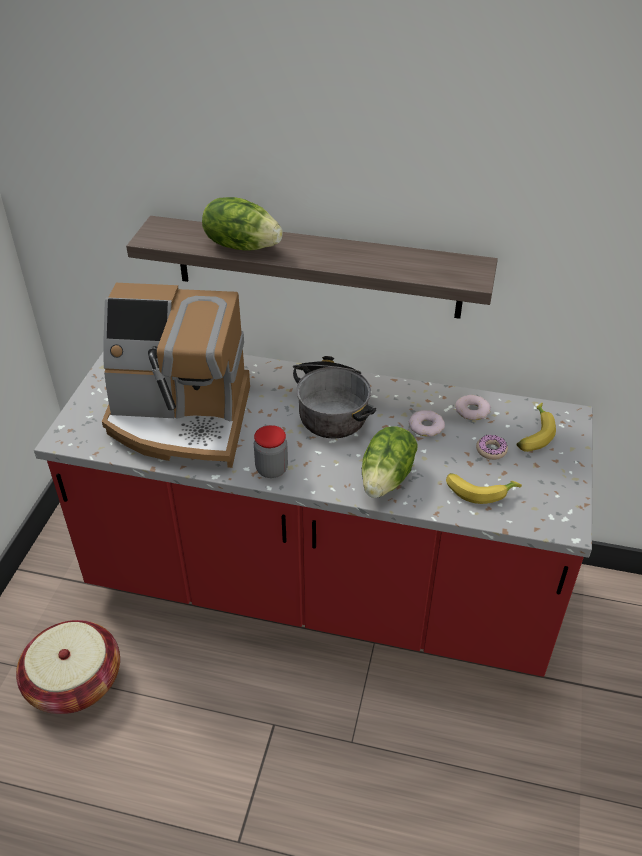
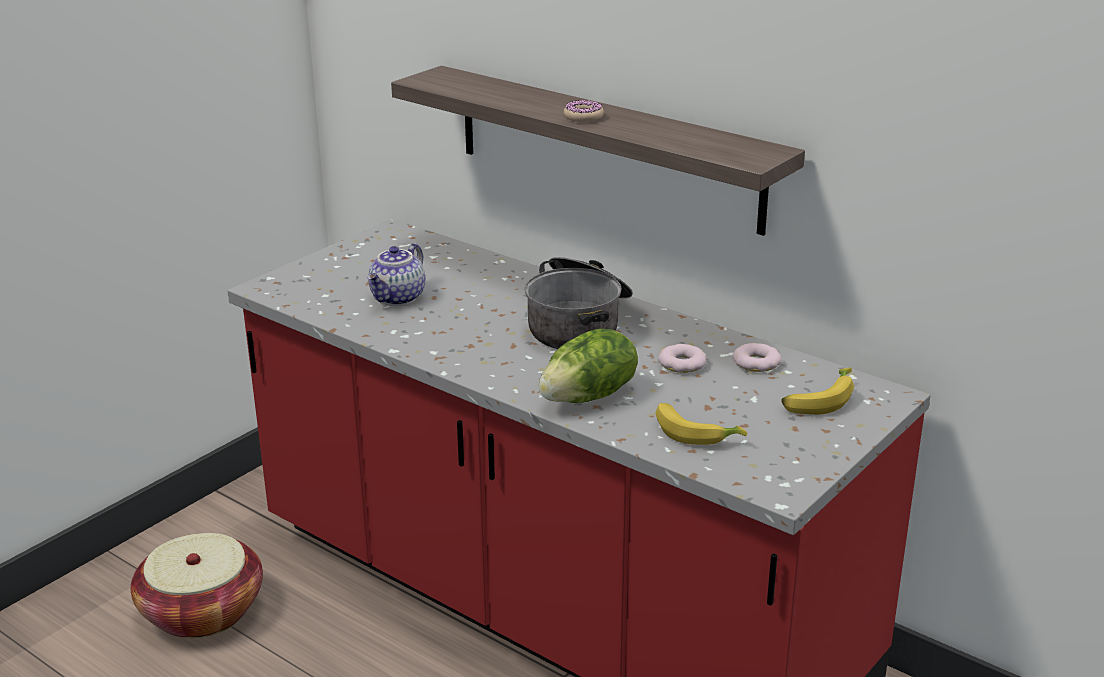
camera: 25 degrees right, 15 degrees down
(181, 420) = (398, 298): coffee machine -> teapot
(242, 245) = (512, 98): lettuce -> none
(271, 469) = (461, 359): jar -> none
(491, 450) = (746, 402): donut -> donut (583, 117)

